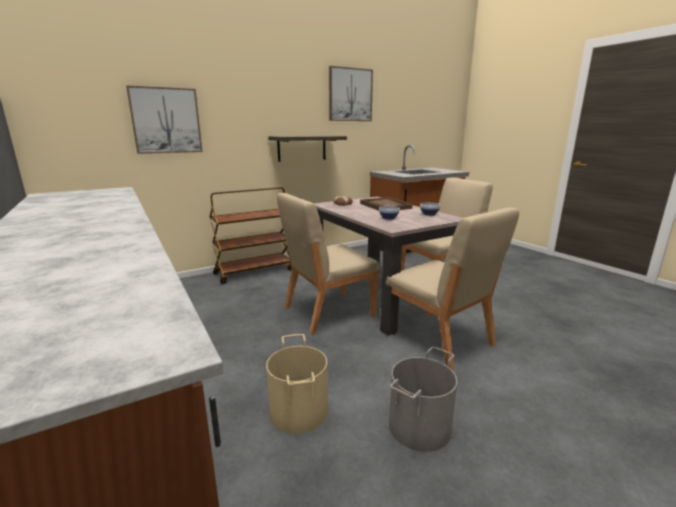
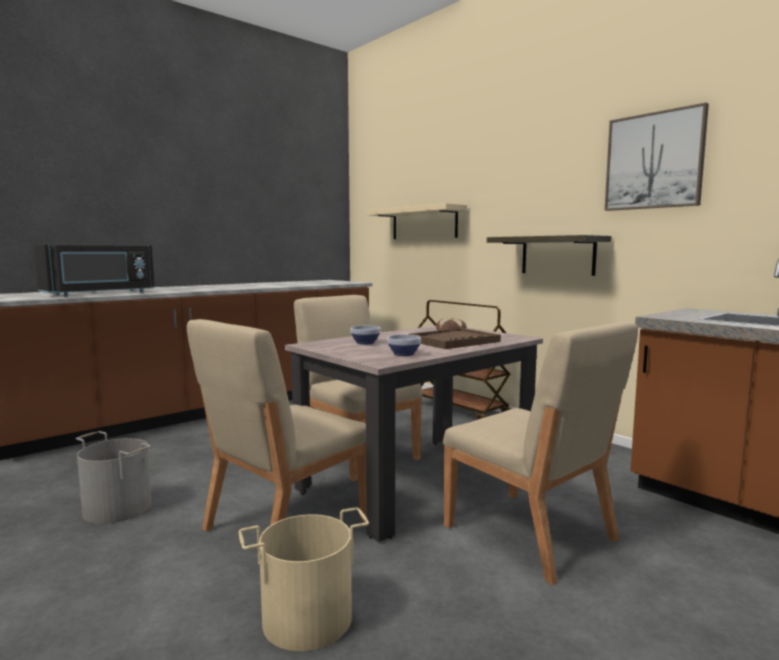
camera: 80 degrees right, 10 degrees down
(107, 275) = (100, 293): none -> black microwave
(166, 120) = (424, 223): picture -> beige shelf
(298, 411) = (169, 459): beige bucket -> beige bucket (307, 617)

